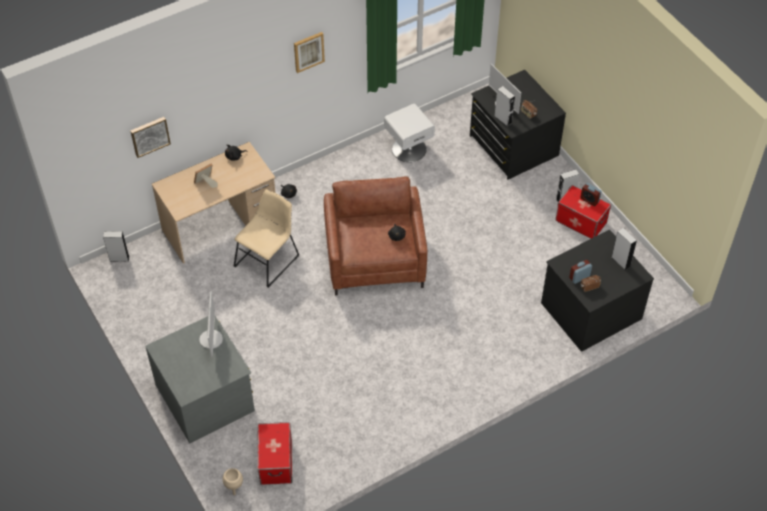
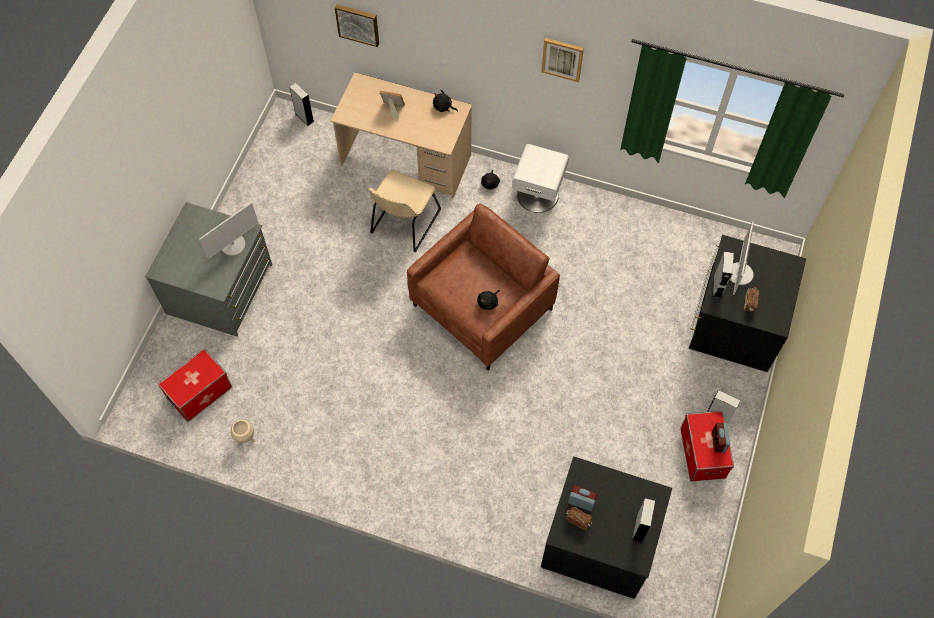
camera: 50 degrees right, 10 degrees up
(234, 488) = (148, 381): beige planter -> beige planter (246, 439)
(268, 259) = (404, 224): beige chair -> beige chair turned 120 degrees clockwise
(408, 148) = (639, 237): white nightstand -> white nightstand (538, 194)

